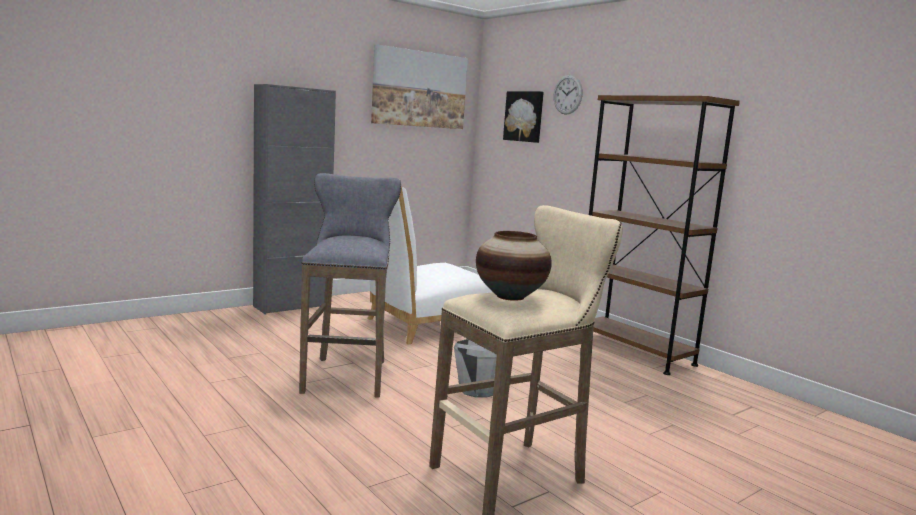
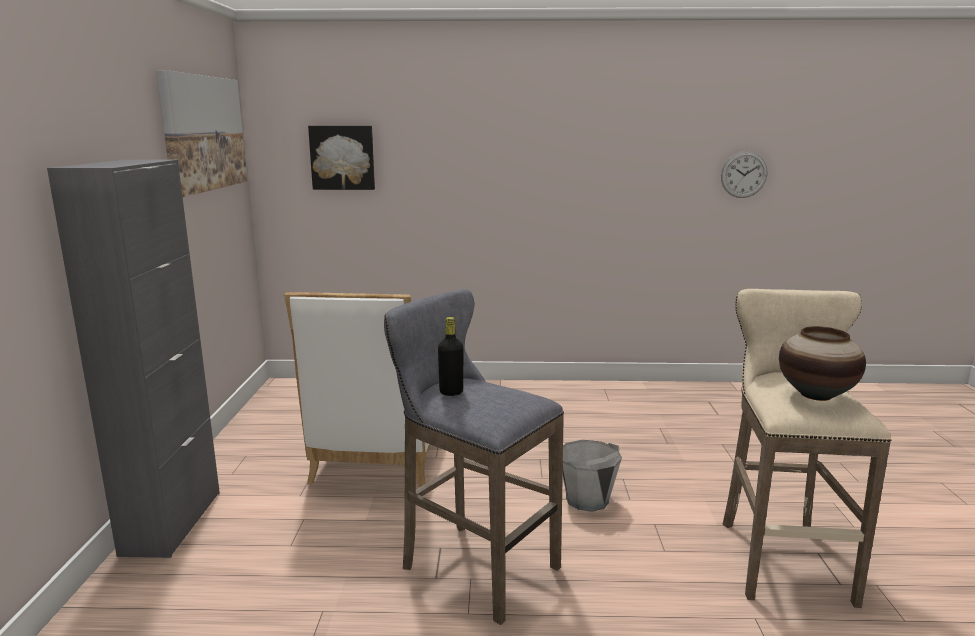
camera: 50 degrees left, 5 degrees up
(342, 236) = (451, 392): none -> black bottle
(567, 94) = (412, 129): wall clock -> wall clock (744, 174)
(633, 351) = (566, 391): brown bookcase -> none

